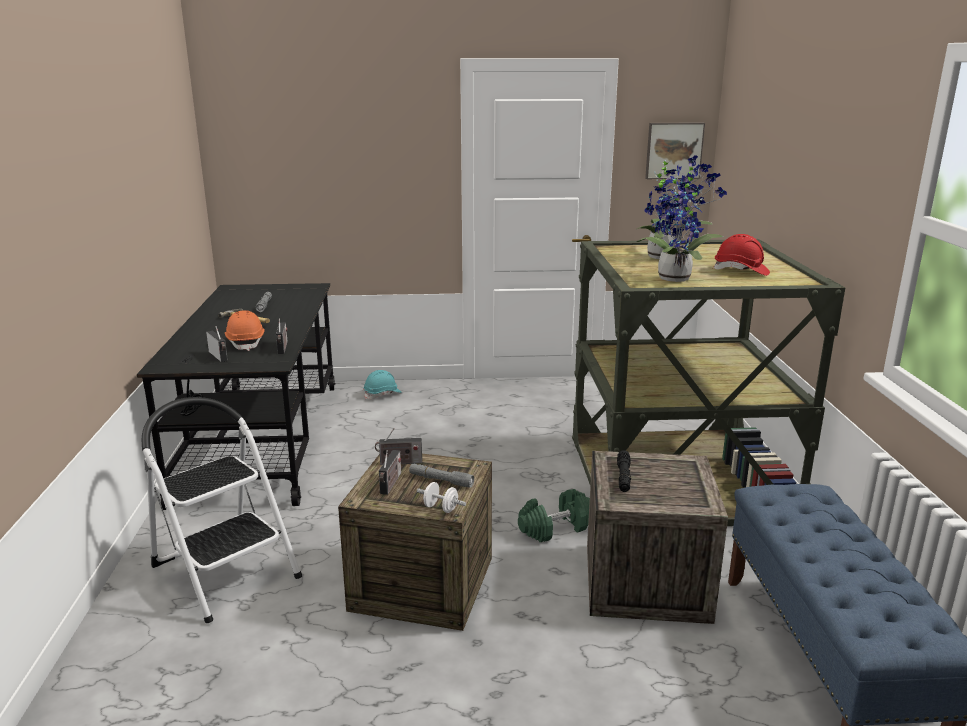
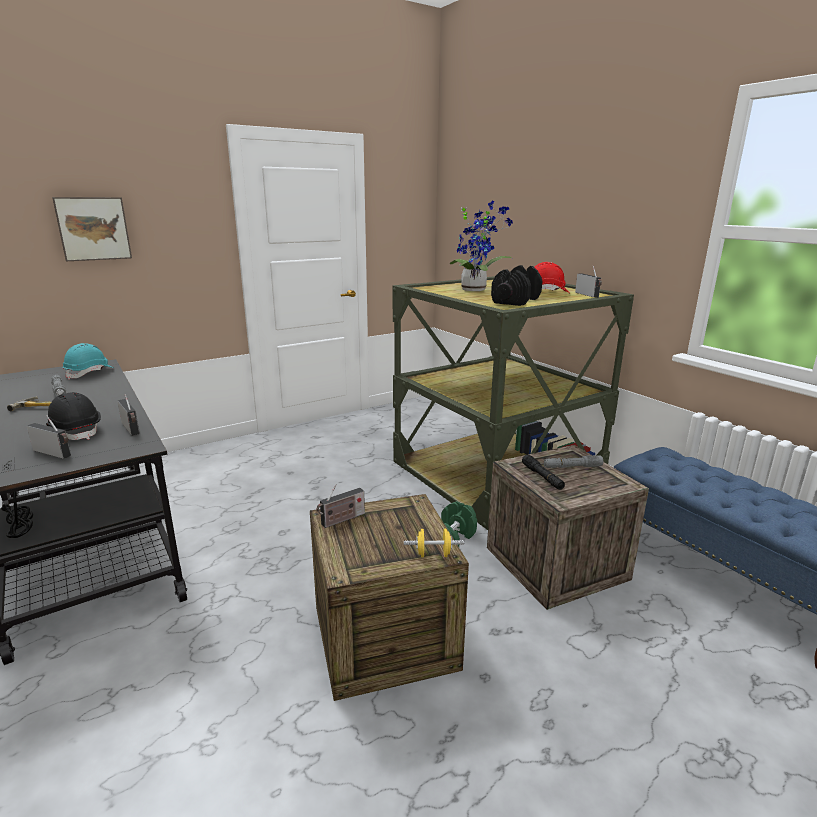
camera: 30 degrees left, 0 degrees up
(224, 570) = (147, 712): step ladder -> none
(246, 342) = (76, 431): orange hard hat -> black hard hat
(382, 394) = (190, 462): turquoise hard hat -> turquoise hard hat (90, 373)
(390, 484) = (357, 545): radio -> radio (588, 295)
(441, 480) = (401, 526): grey flashlight -> grey flashlight (572, 467)
(441, 508) = (433, 554): white dumbbell -> yellow dumbbell
(673, 150) = (408, 215): picture -> picture (93, 228)
(677, 278) = (516, 301): potted plant -> black dumbbell

